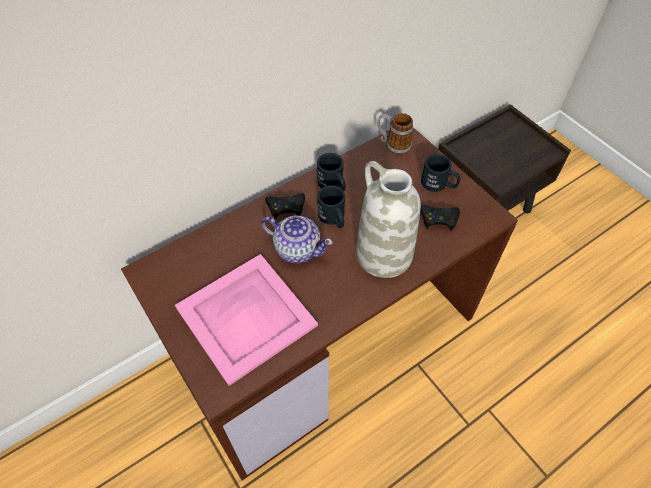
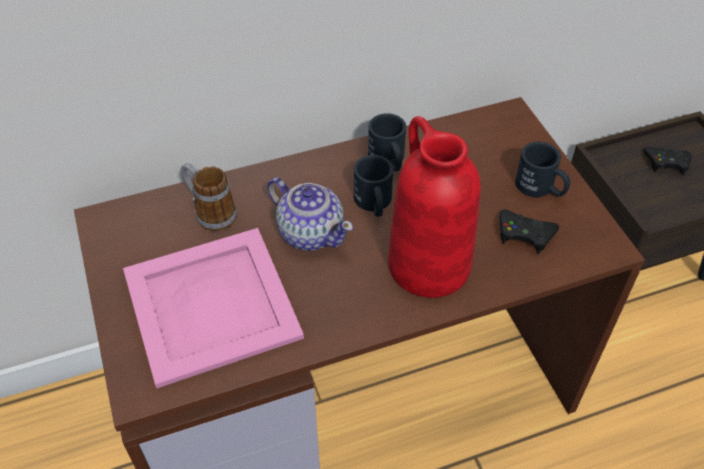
camera: 15 degrees right, 5 degrees down
(286, 207) = (314, 177): black game controller -> black game controller (666, 162)
(383, 254) = (427, 264): white vase -> red vase
(393, 145) = (491, 124): mug -> mug (210, 213)

